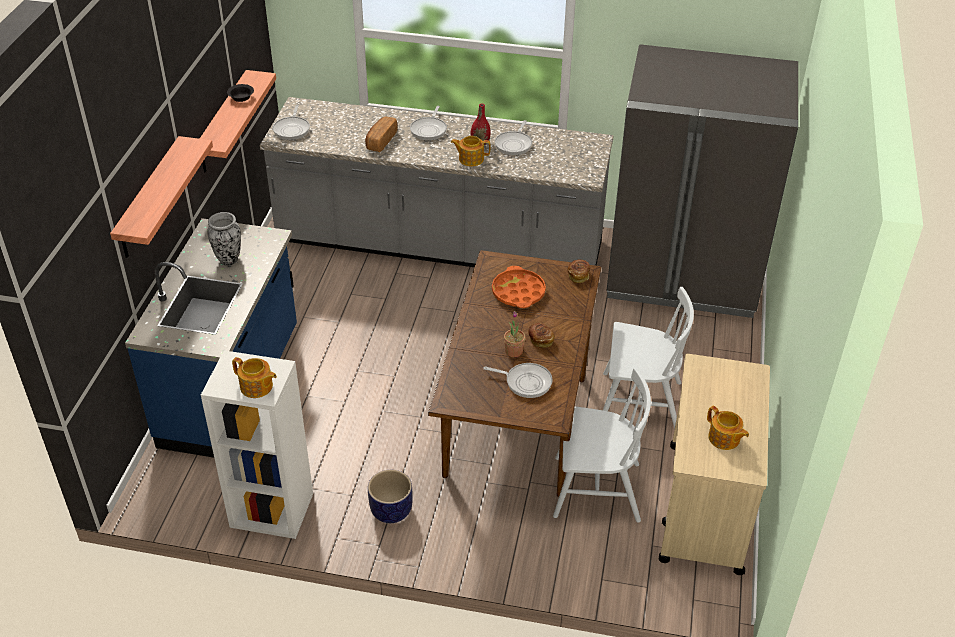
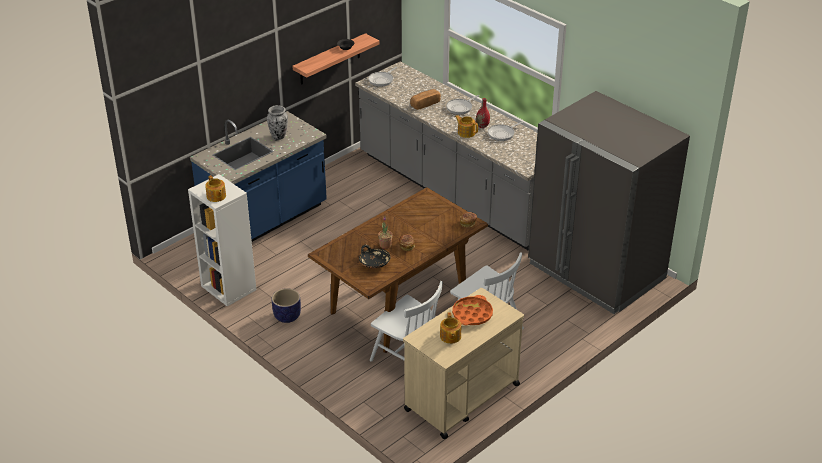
camera: 35 degrees right, 5 degrees down
(149, 199) = (240, 82): shelf -> none
(518, 292) = (422, 217): orange tray -> orange tray (472, 314)
(525, 382) = (374, 262): frying pan -> black bowl

